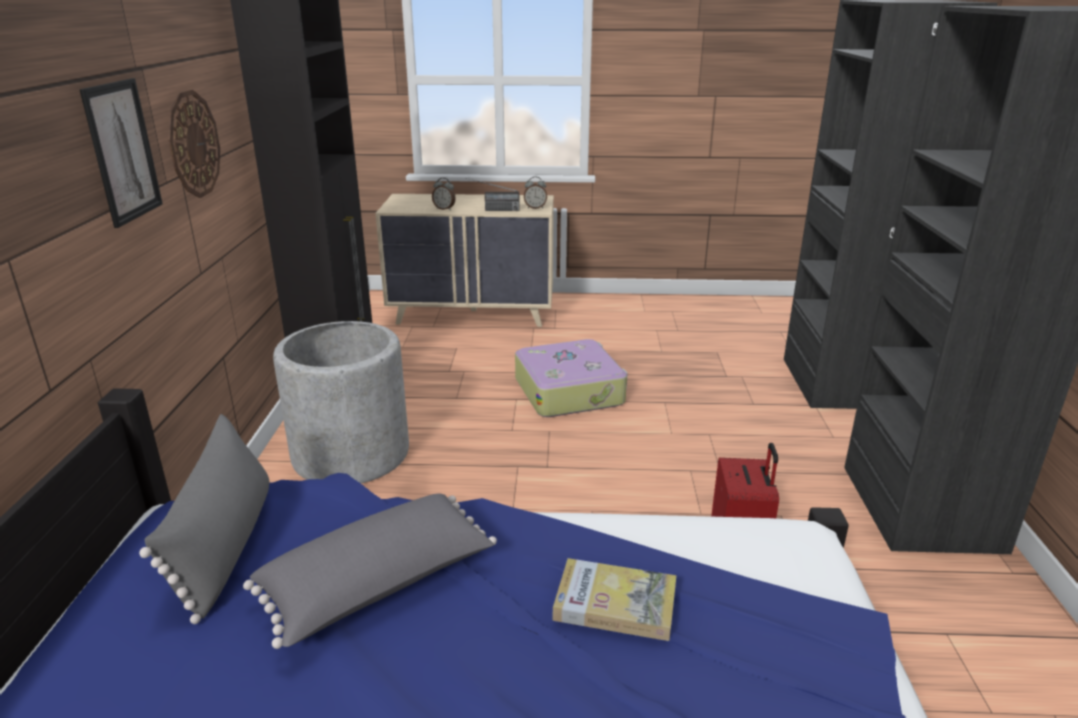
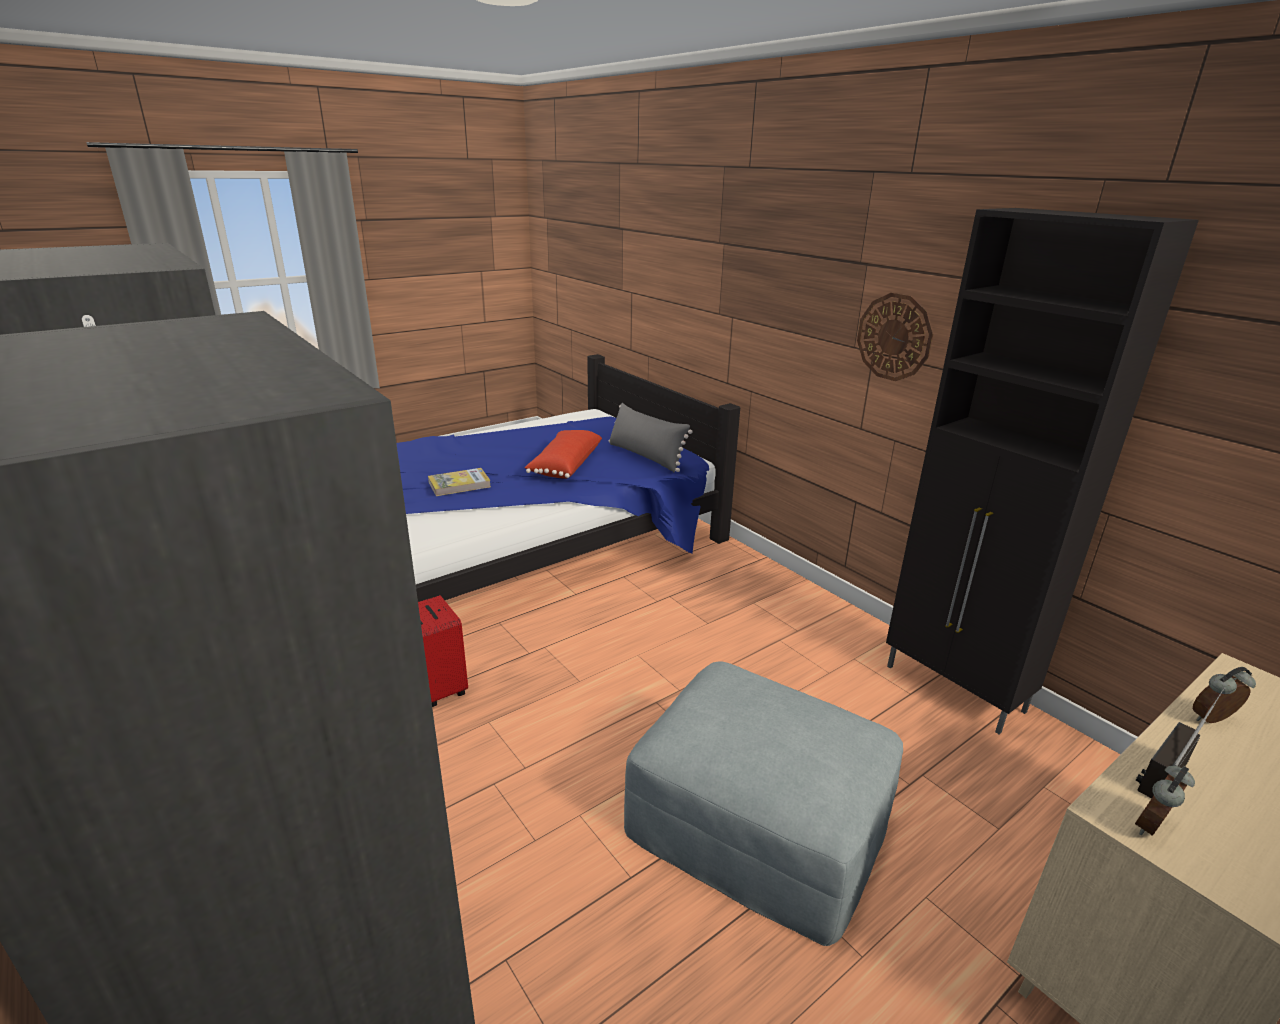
camera: 140 degrees right, 0 degrees up
(122, 151) = (815, 306): picture -> none
(351, 454) = (808, 637): grey planter -> none
(379, 586) = (564, 465): grey pillow -> red pillow
(570, 391) = (759, 824): suitcase -> grey ottoman

